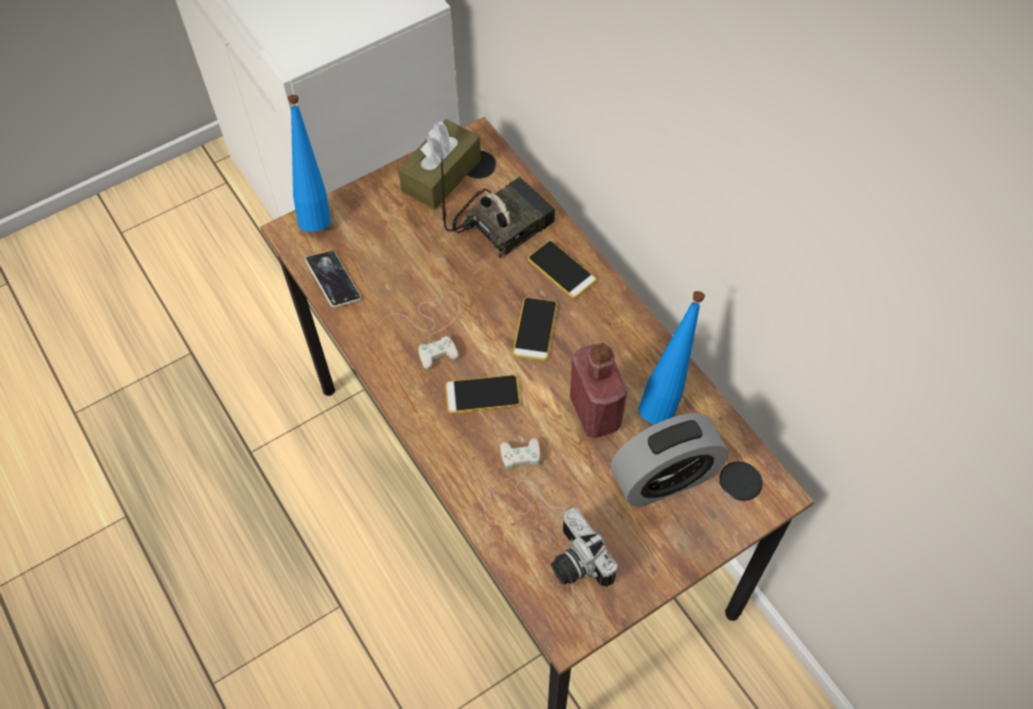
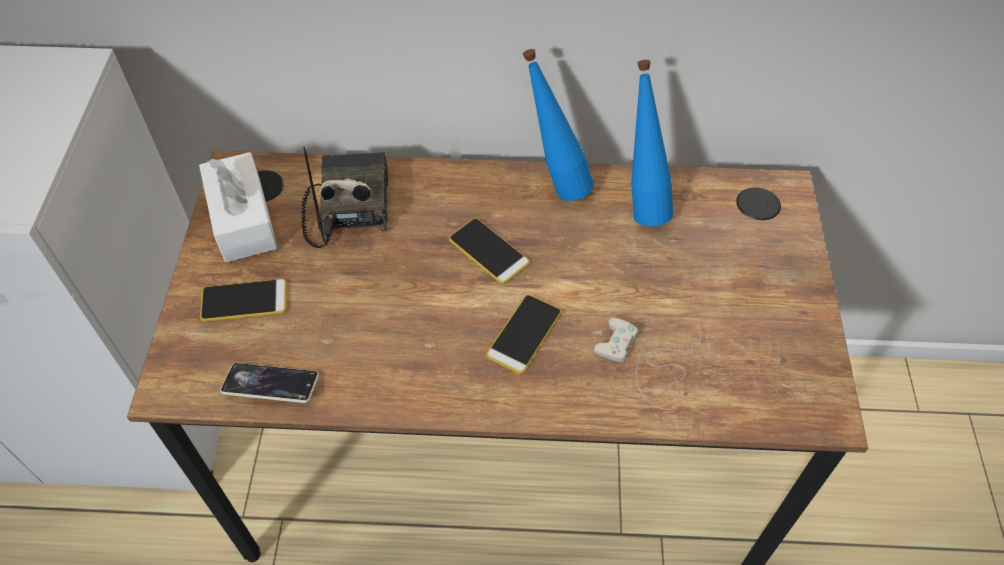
camera: 55 degrees left, 5 degrees down
(316, 211) = (166, 351): blue bottle -> blue bottle (555, 184)
(433, 328) = (413, 331): white game controller -> none
(441, 175) = (243, 220): brown tissue box -> white tissue box
(561, 270) = (443, 195): phone -> phone (244, 301)
(575, 562) = (760, 367): camera -> none
(595, 412) = (614, 260): red bottle -> none
(664, 478) = (720, 251): alarm clock -> none

